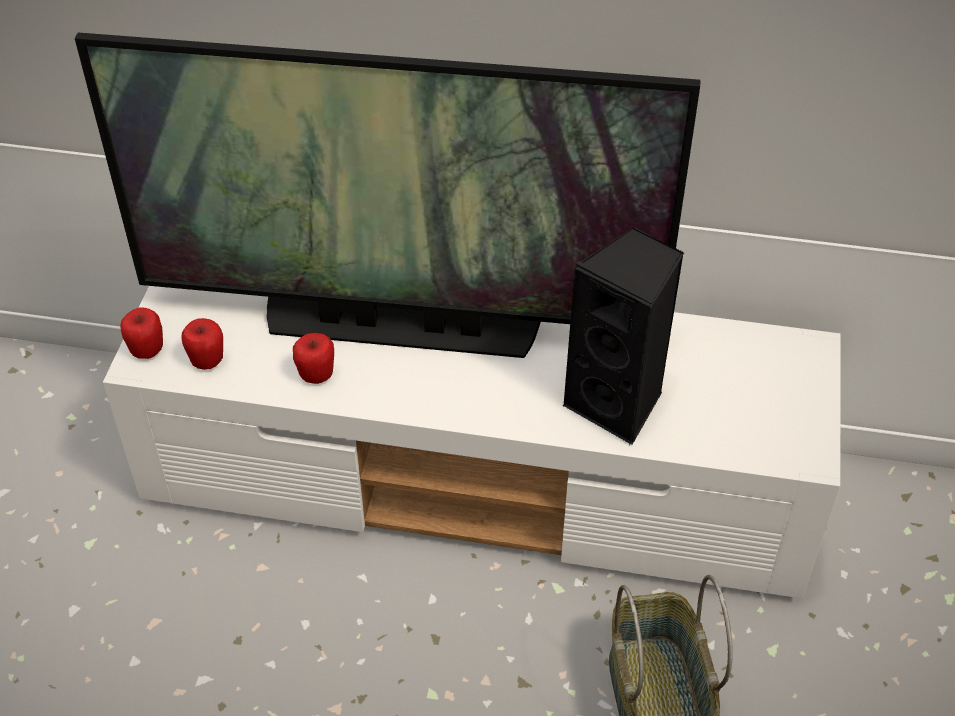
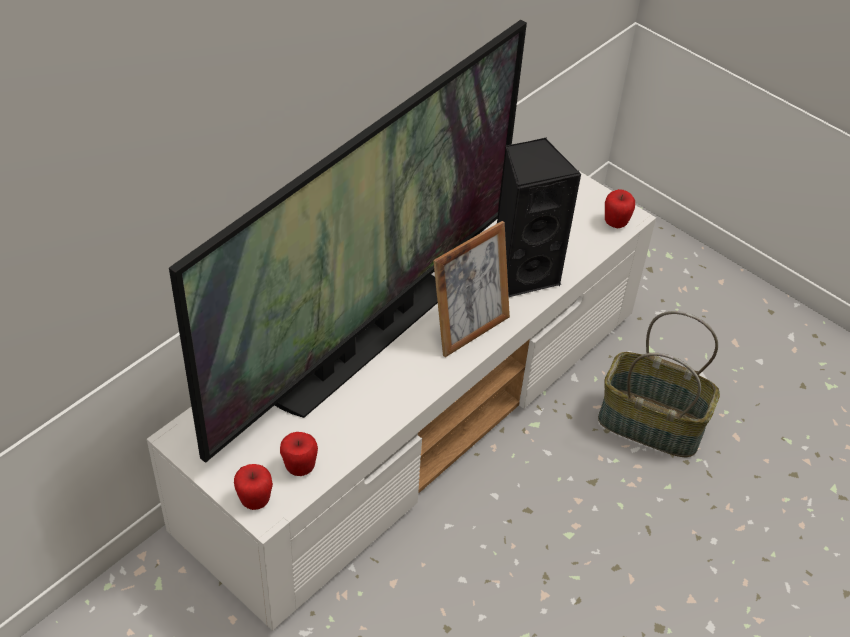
camera: 60 degrees left, 0 degrees up
(316, 376) = (369, 410): apple -> apple (615, 223)
(492, 399) = (469, 329): none -> picture frame

